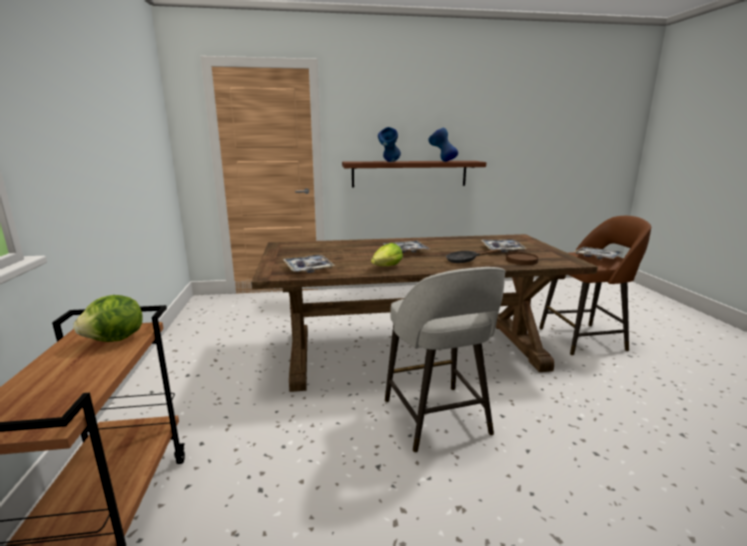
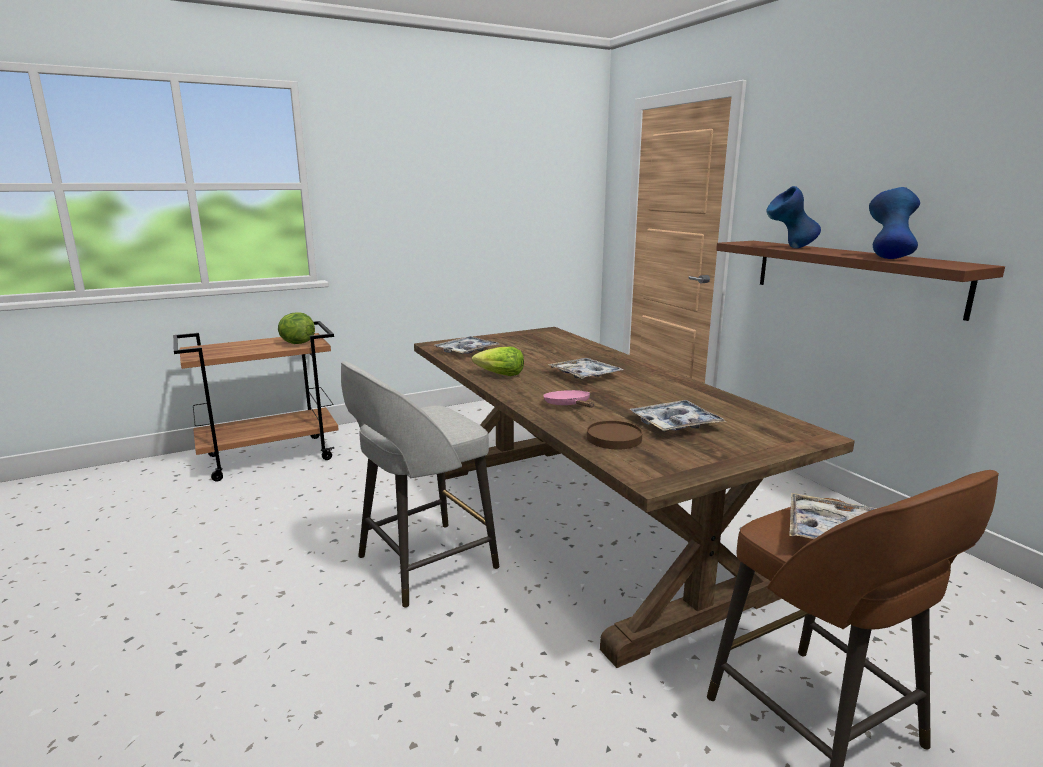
camera: 70 degrees right, 0 degrees up
(464, 261) = (569, 405): black frying pan -> pink frying pan

